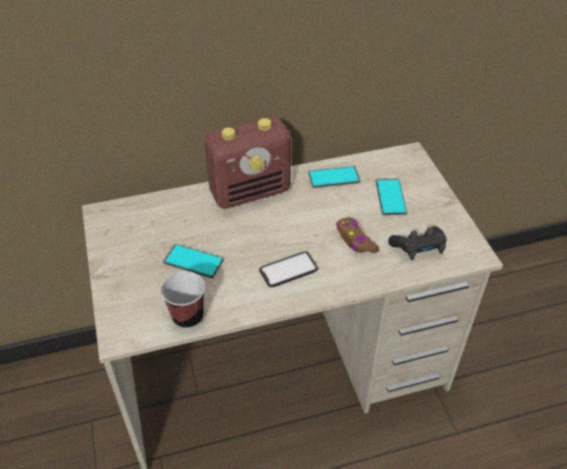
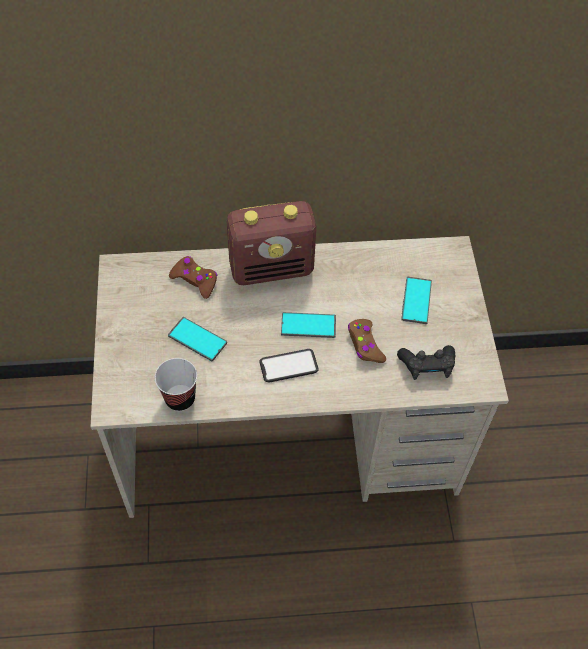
camera: 10 degrees right, 10 degrees up
(179, 212) = (195, 280): none -> brown game controller
(334, 177) = (363, 266): phone -> phone (308, 325)

